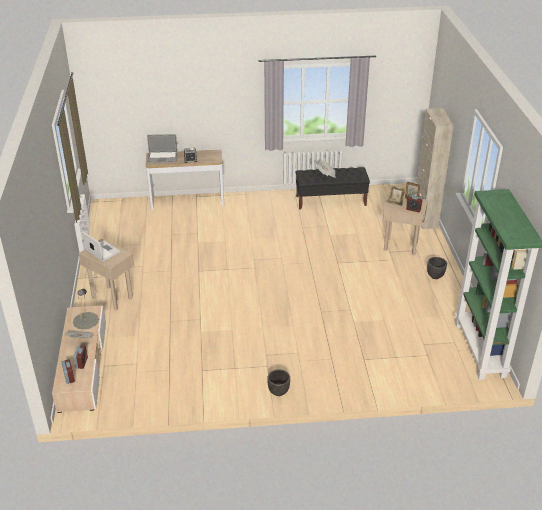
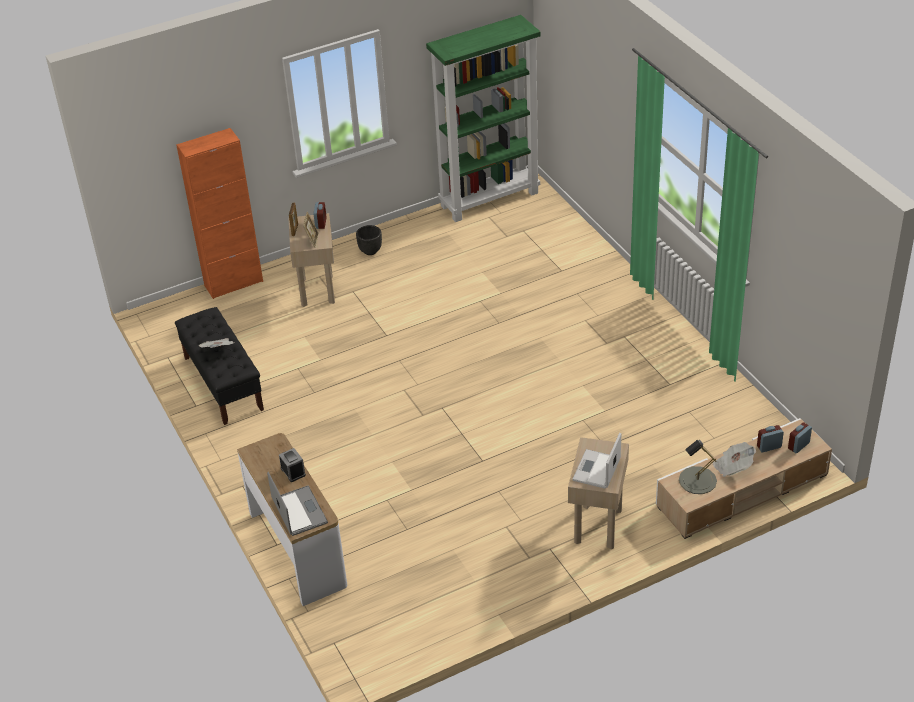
camera: 110 degrees left, 5 degrees up
(278, 392) = (657, 316): black planter -> none
(425, 218) = (234, 283): beige cabinet -> orange cabinet

